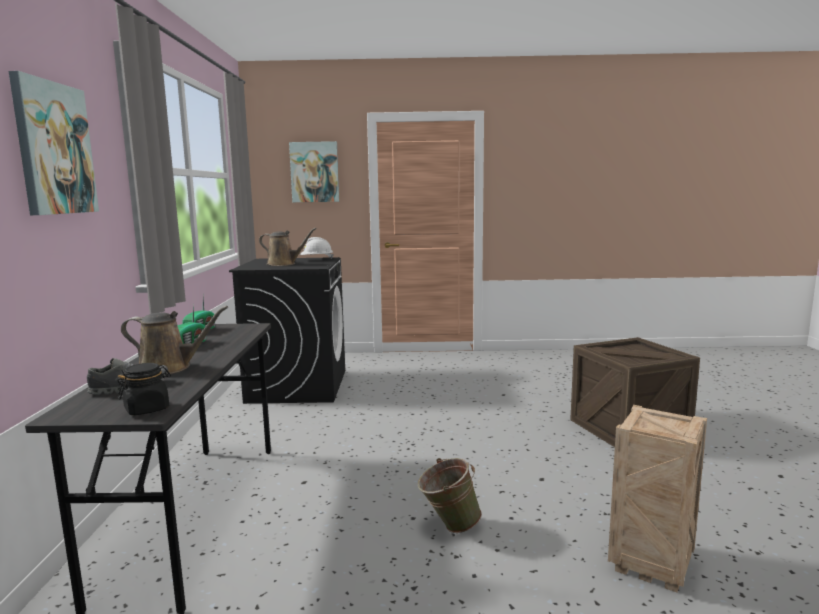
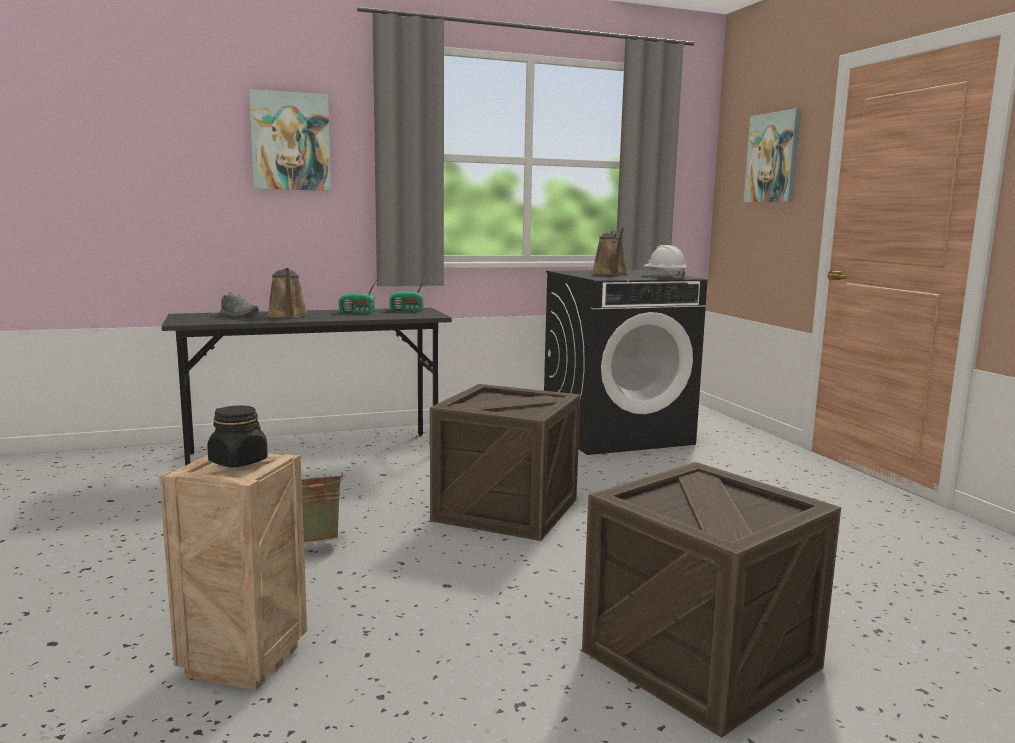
camera: 70 degrees right, 0 degrees up
(147, 409) = (191, 321): black jar -> black jar (238, 462)
(422, 443) = (506, 510): none -> crate

